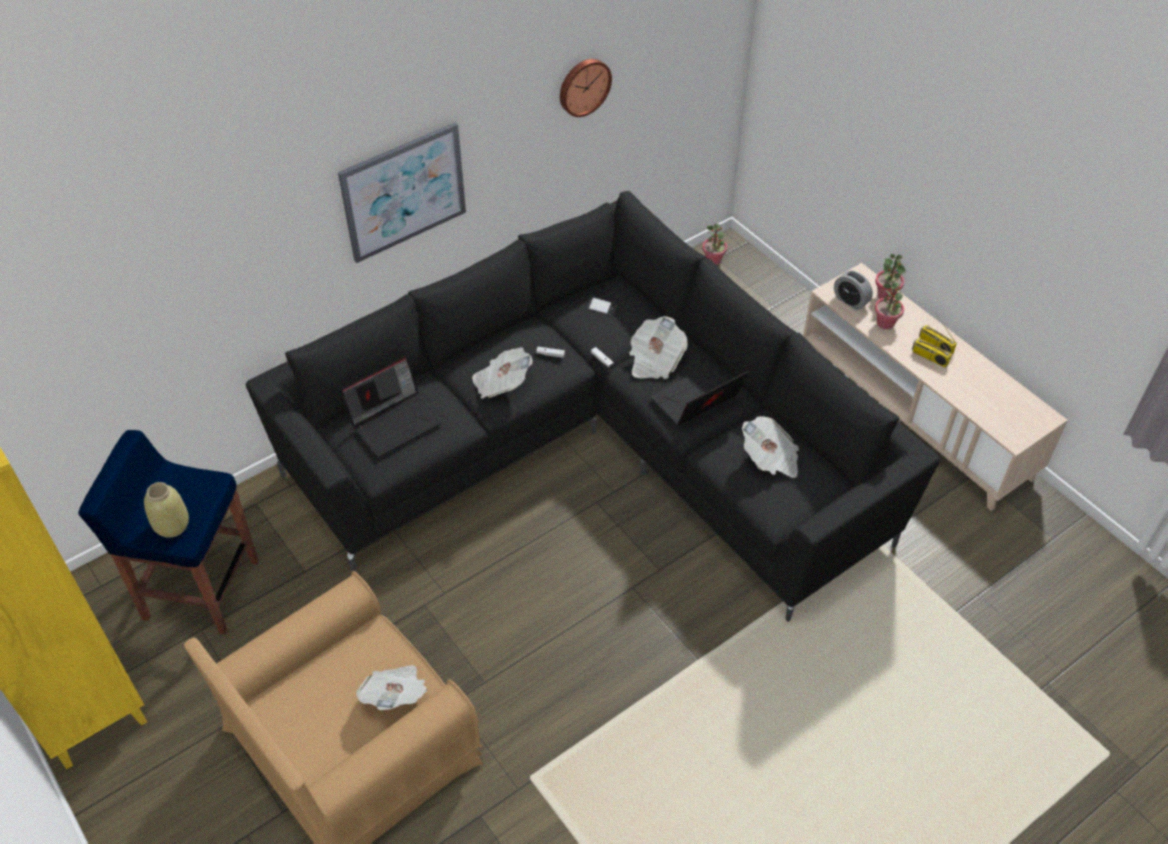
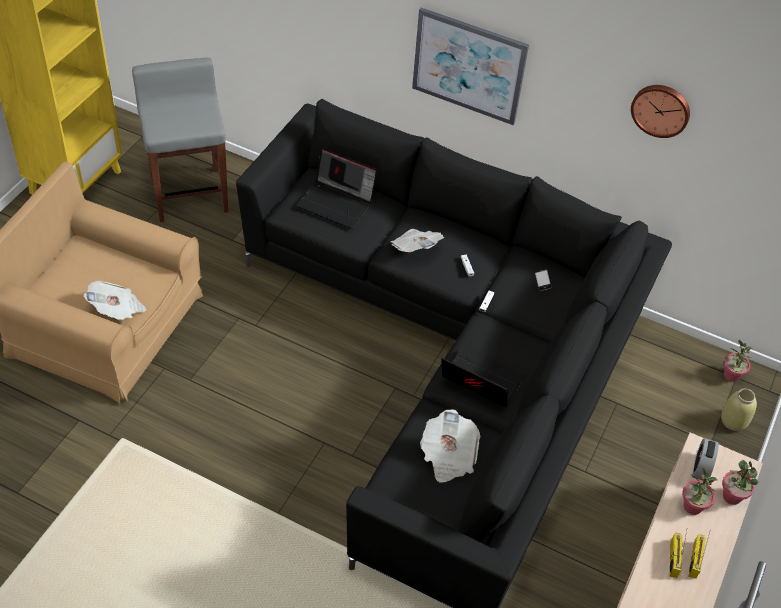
camera: 60 degrees right, 0 degrees up
(172, 525) = (165, 122): beige vase -> beige vase (733, 421)
(199, 589) = (189, 193): blue stool -> grey stool
(654, 360) = (507, 337): newspaper -> none

